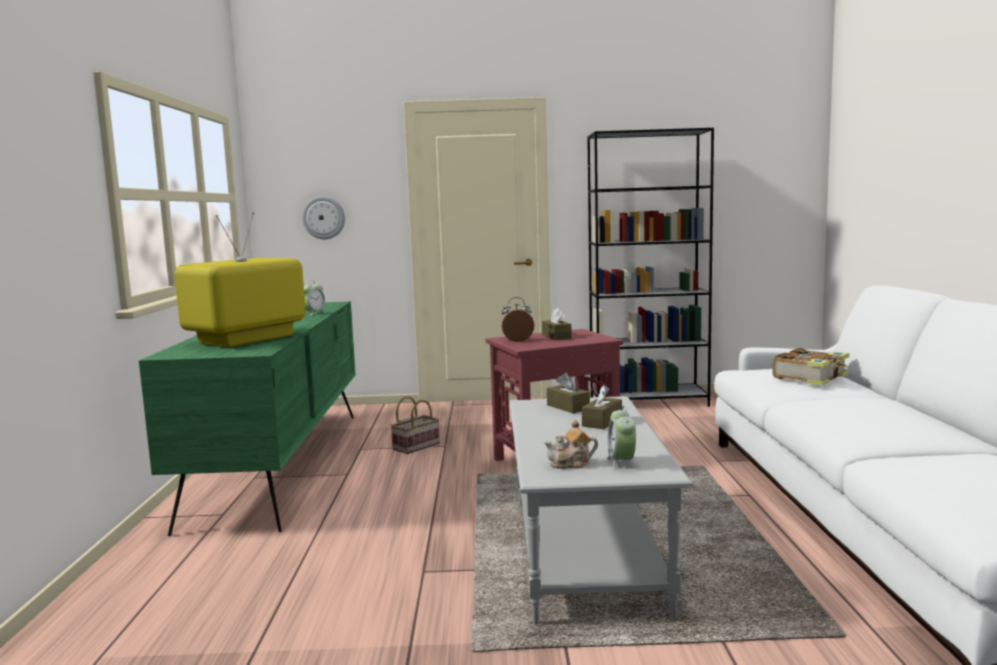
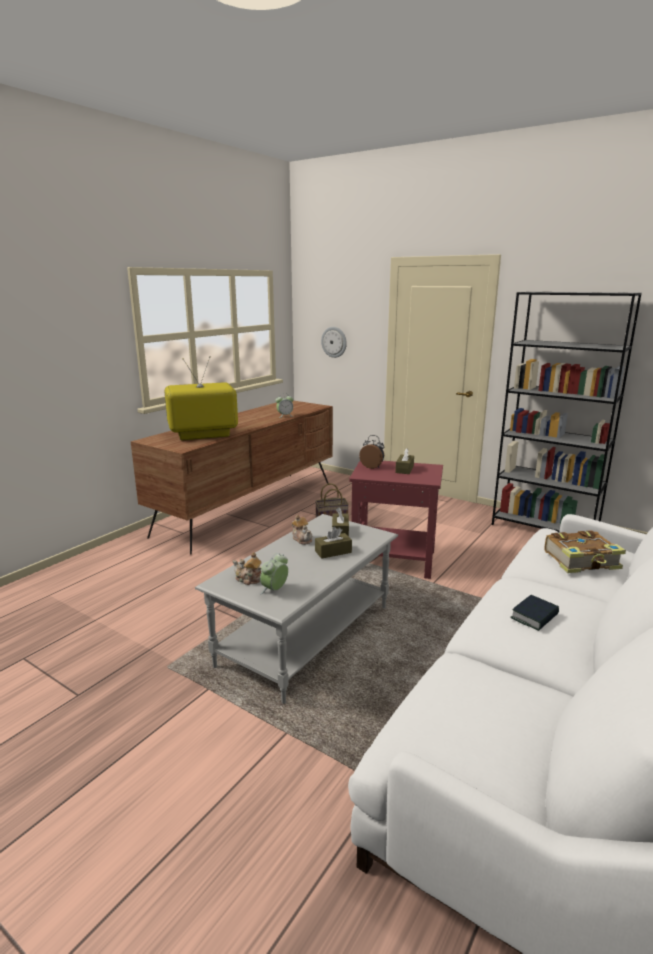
camera: 35 degrees right, 10 degrees up
(280, 464) = (249, 508): green tv stand -> brown tv stand
(543, 422) = (302, 539): none -> teapot
(870, 414) = (534, 617): none -> book

